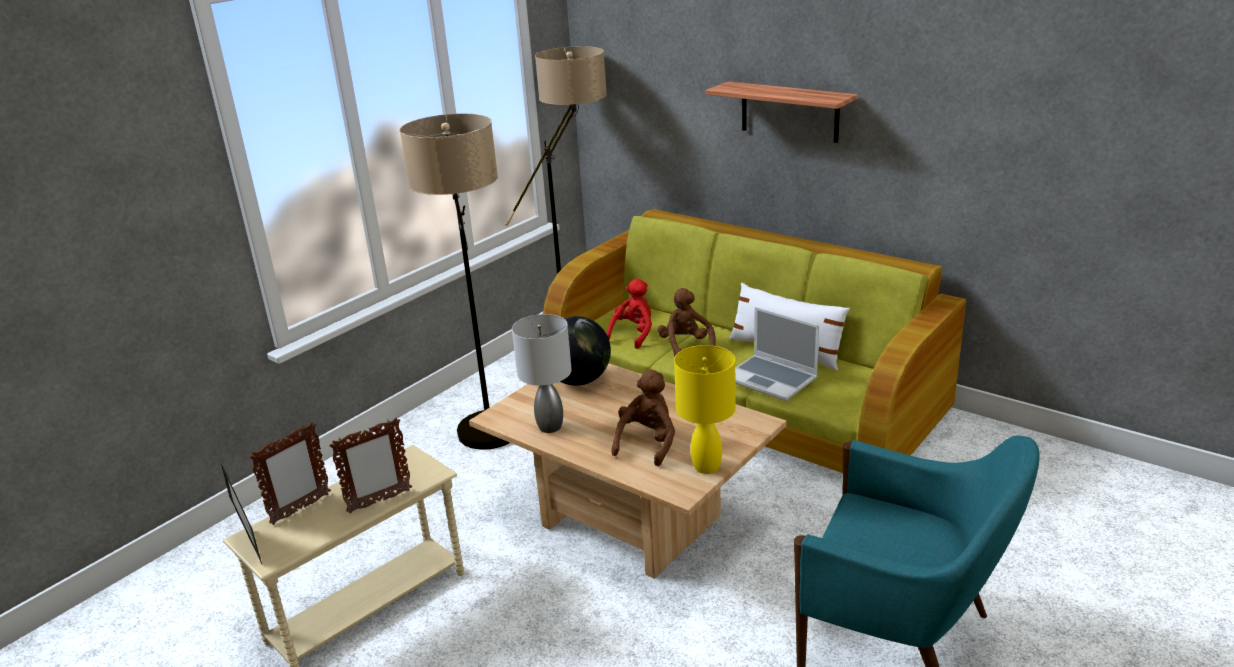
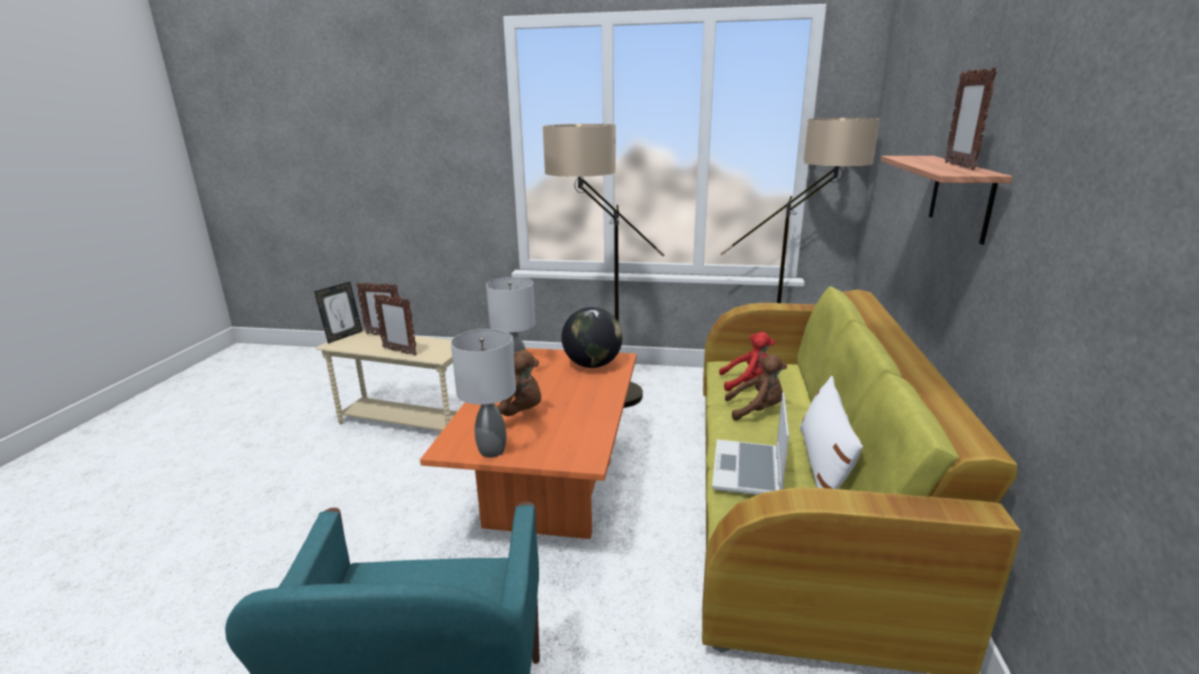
camera: 60 degrees right, 5 degrees down
(631, 520) = (551, 492): beige coffee table -> orange coffee table
(686, 346) = (756, 410): brown plush toy -> brown plush toy turned 45 degrees clockwise
(707, 466) = (492, 451): yellow table lamp -> grey table lamp
(800, 91) = (959, 166): none -> picture frame

